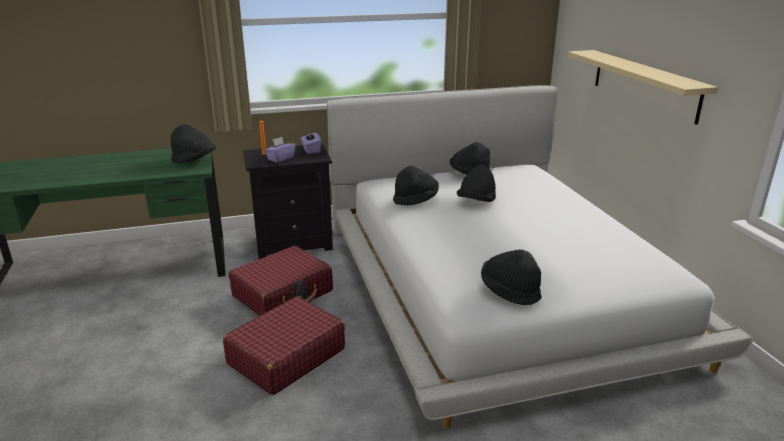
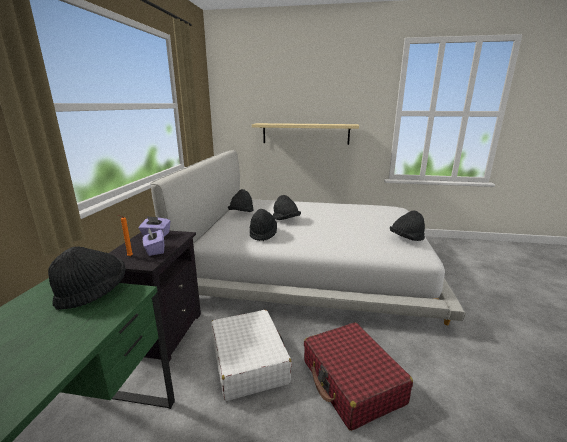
camera: 65 degrees left, 5 degrees down
(283, 293) = (249, 361): red suitcase -> white suitcase

